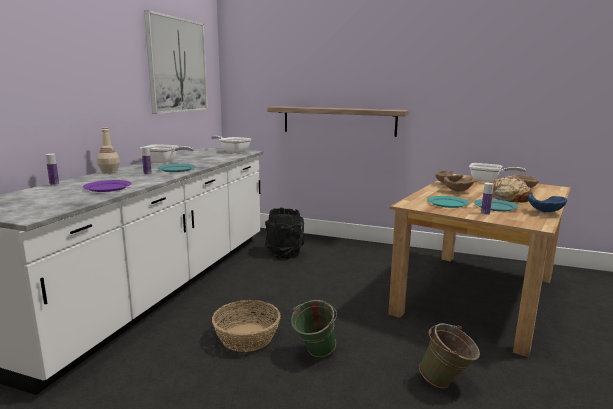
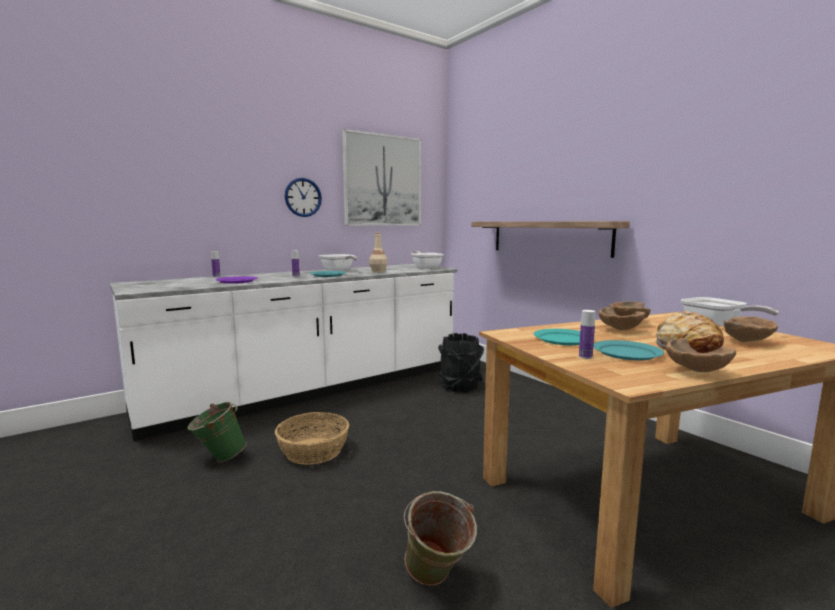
camera: 35 degrees right, 5 degrees down
(109, 172) = (277, 273): beige bottle -> beige bottle (378, 271)
(117, 85) = (303, 197): none -> wall clock
(314, 355) = (344, 488): green bucket -> green bucket (219, 458)
(544, 213) = (695, 372): blue bowl -> brown bowl

